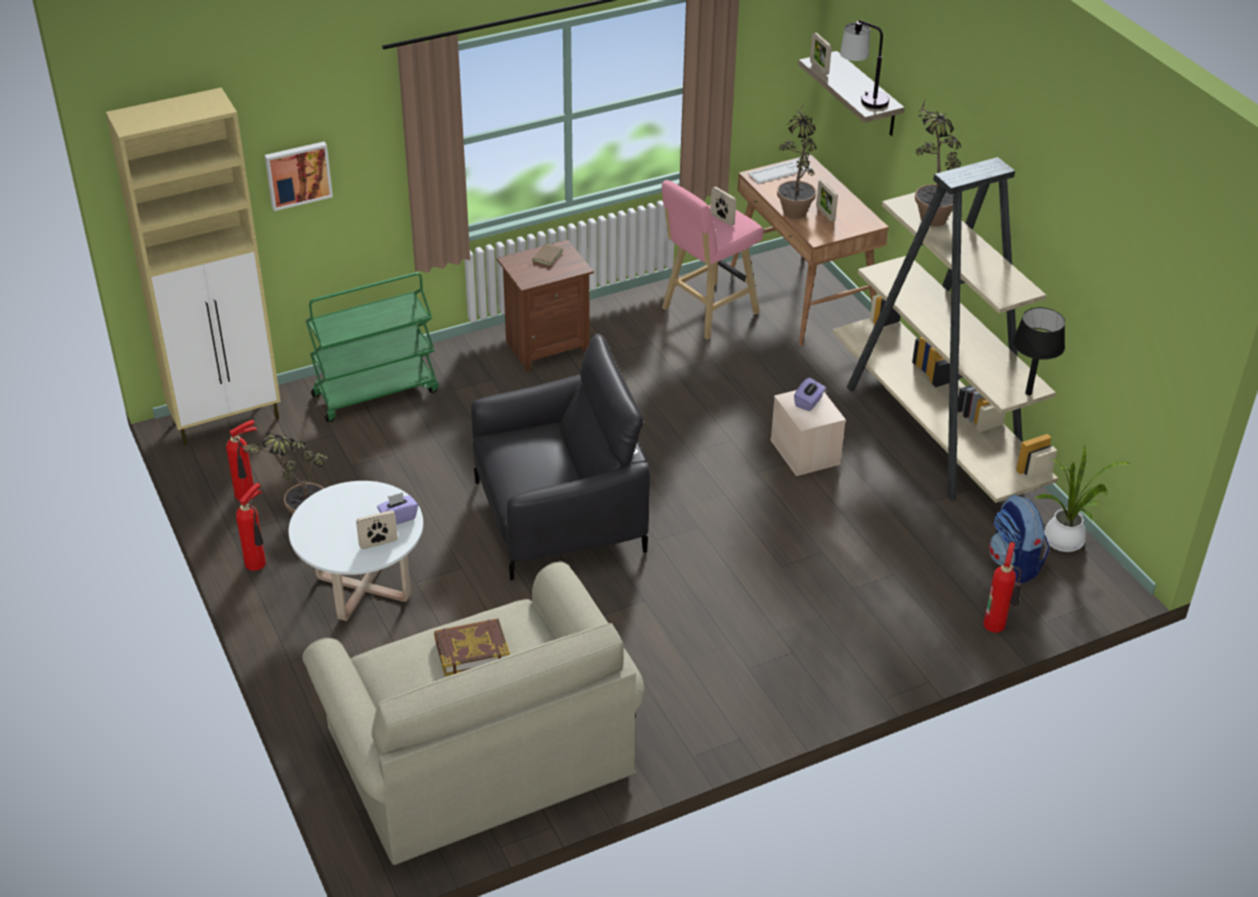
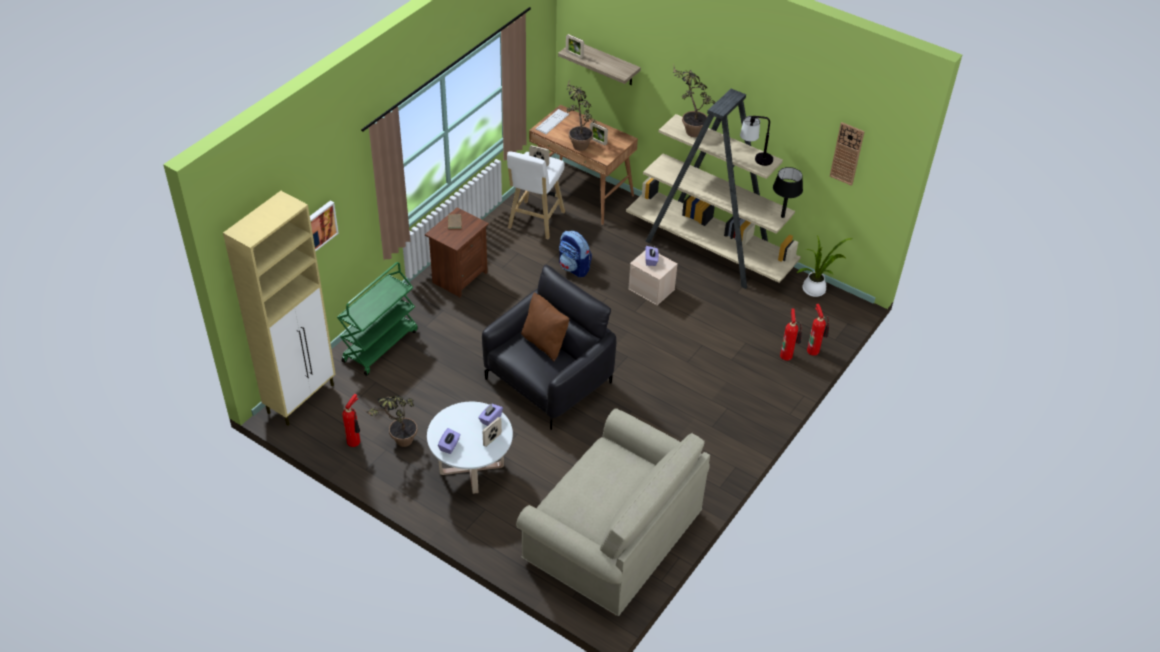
camera: 30 degrees left, 5 degrees up
(258, 563) = (397, 480): fire extinguisher -> fire extinguisher (787, 355)
(316, 529) = (449, 446): none -> purple tissue box
(471, 650) = (600, 479): book -> none
(556, 450) = (545, 343): none -> brown pillow
(706, 312) = (535, 222): pink stool -> white stool
(862, 98) = (613, 68): table lamp -> table lamp (755, 159)
(1014, 564) = (799, 313): backpack -> backpack (574, 268)
(1140, 307) = (847, 153): none -> wall clock

